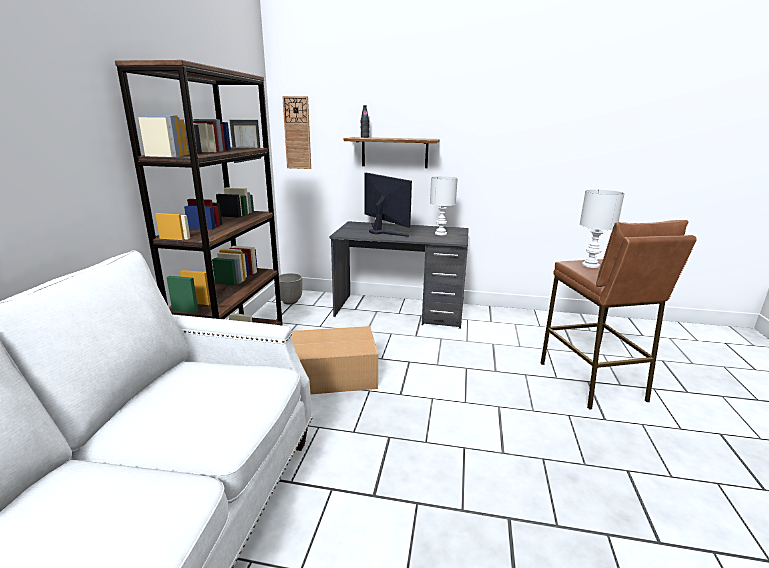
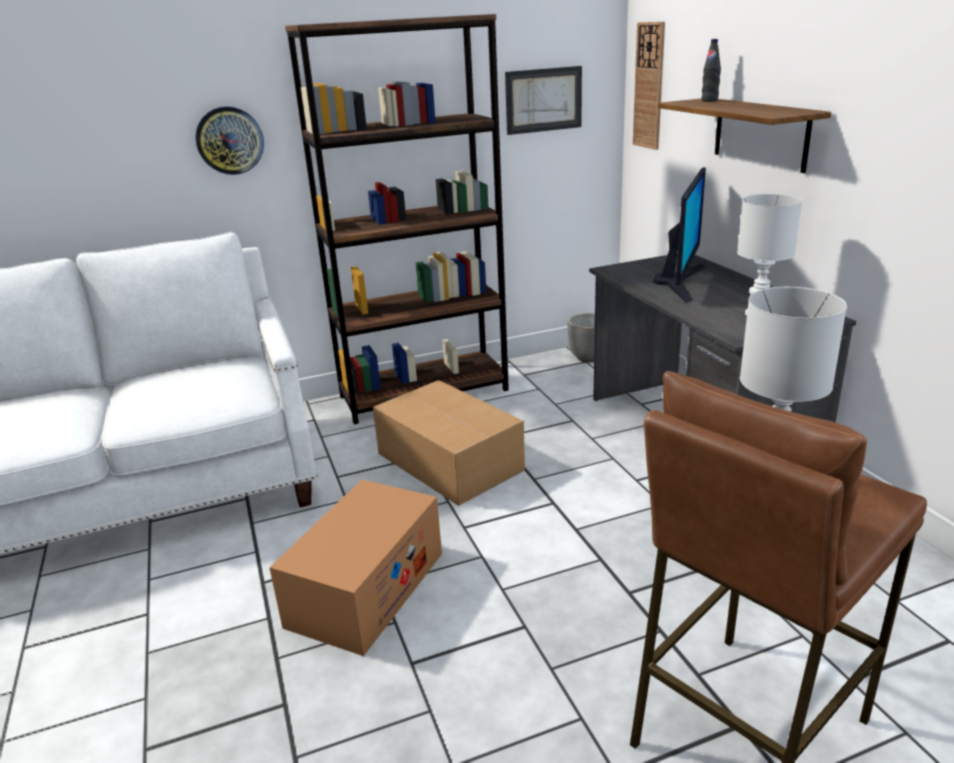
camera: 60 degrees right, 5 degrees up
(76, 166) = (229, 140): none -> wall clock
(424, 448) = (366, 589): none -> cardboard box

